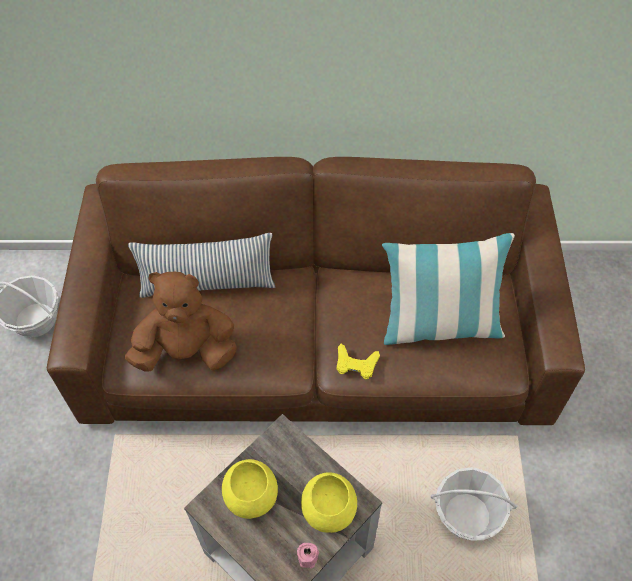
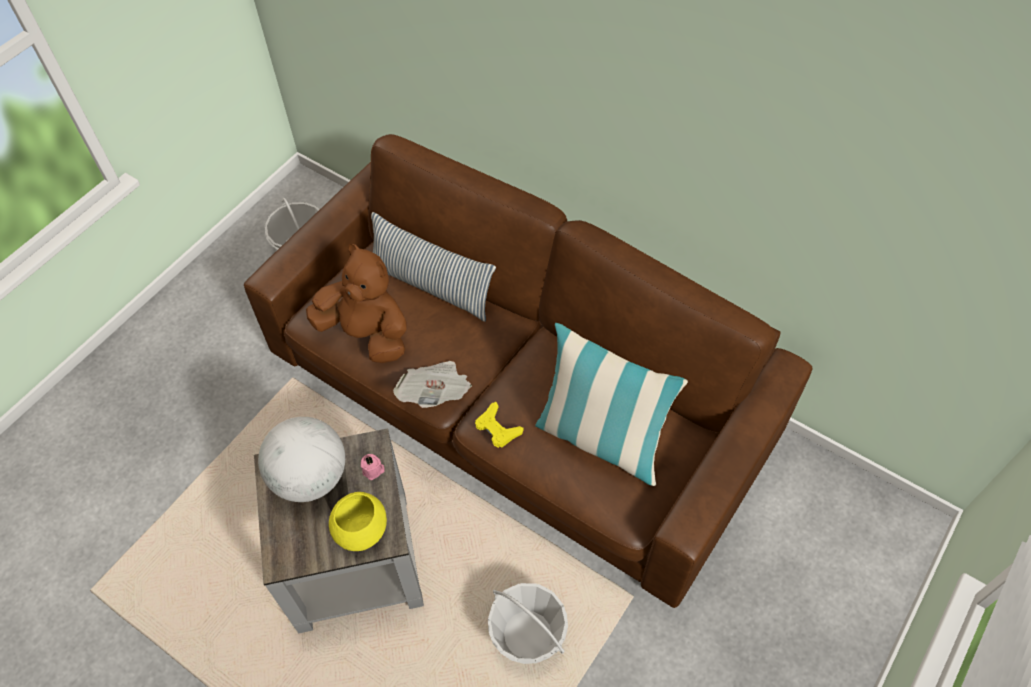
camera: 35 degrees right, 0 degrees up
(250, 494) = (310, 477): yellow bowl -> globe
(284, 366) = (435, 393): none -> newspaper
(308, 557) = (314, 556): pink candle -> pink candle (373, 470)

